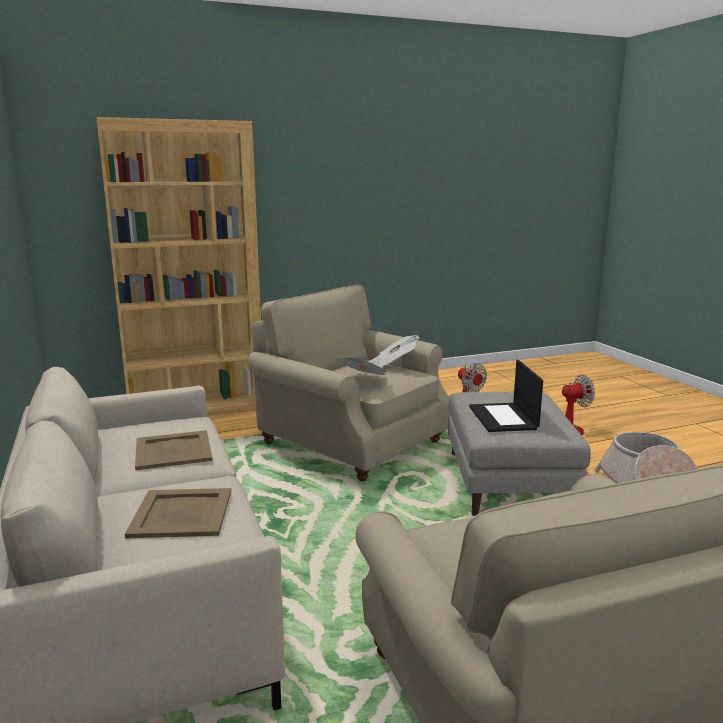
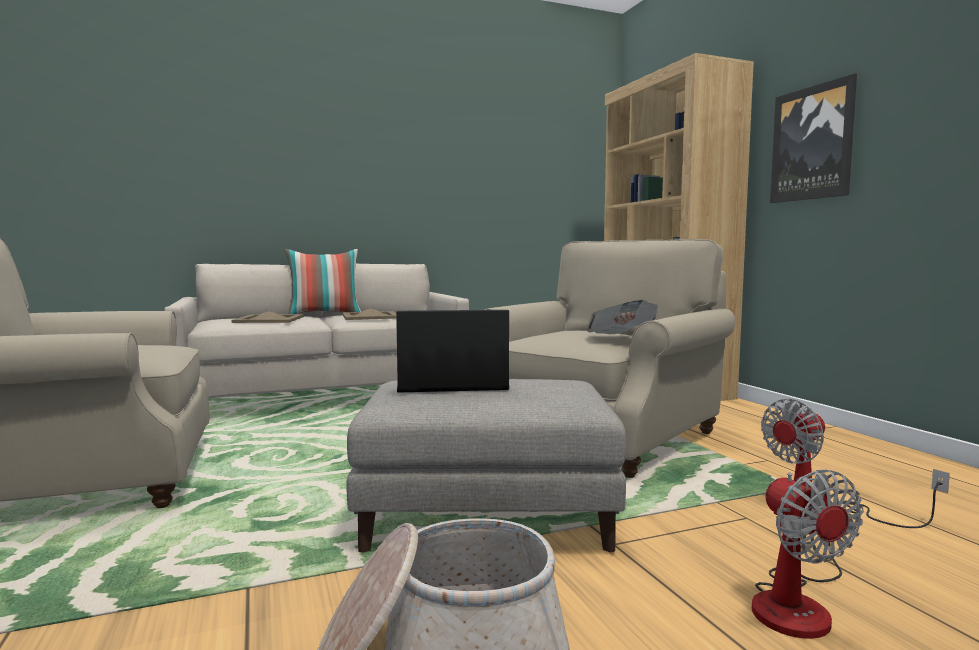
camera: 90 degrees right, 10 degrees down
(100, 486) = (325, 314): none -> pillow
(297, 201) = (812, 143): none -> picture
(364, 380) = (543, 333): newspaper -> none

